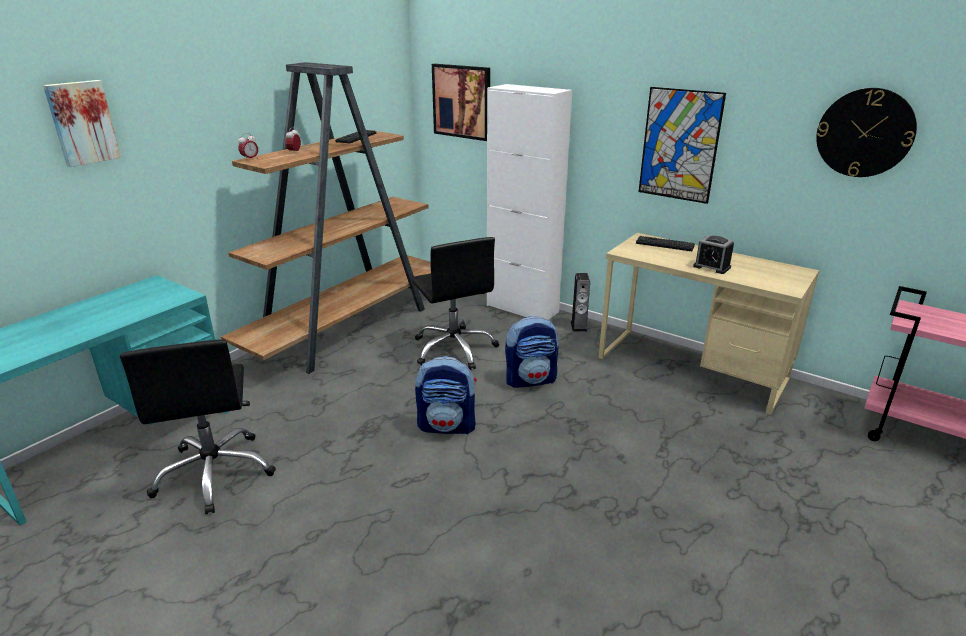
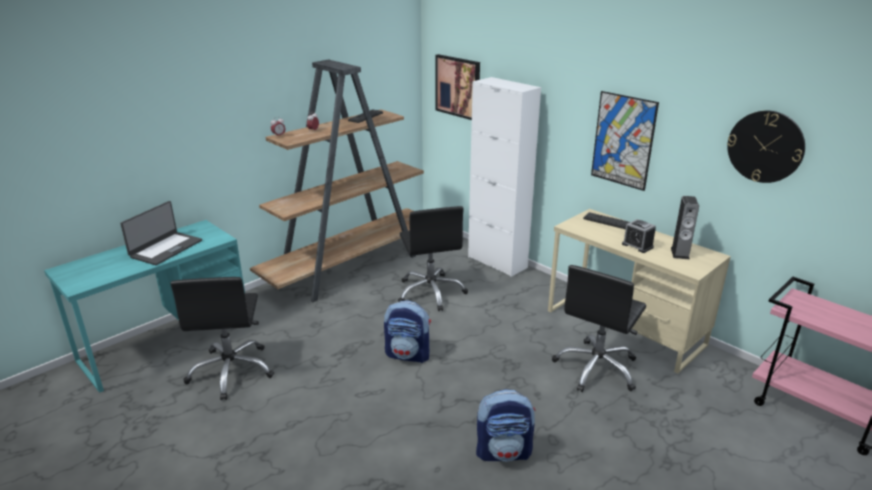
camera: 10 degrees right, 0 degrees up
(82, 123) = (161, 111): picture -> none
(104, 314) = (165, 248): none -> laptop
(531, 380) = (485, 324): backpack -> backpack (504, 452)
(578, 326) = (540, 282): speaker -> speaker (680, 253)
(678, 418) = (596, 368): none -> black office chair

